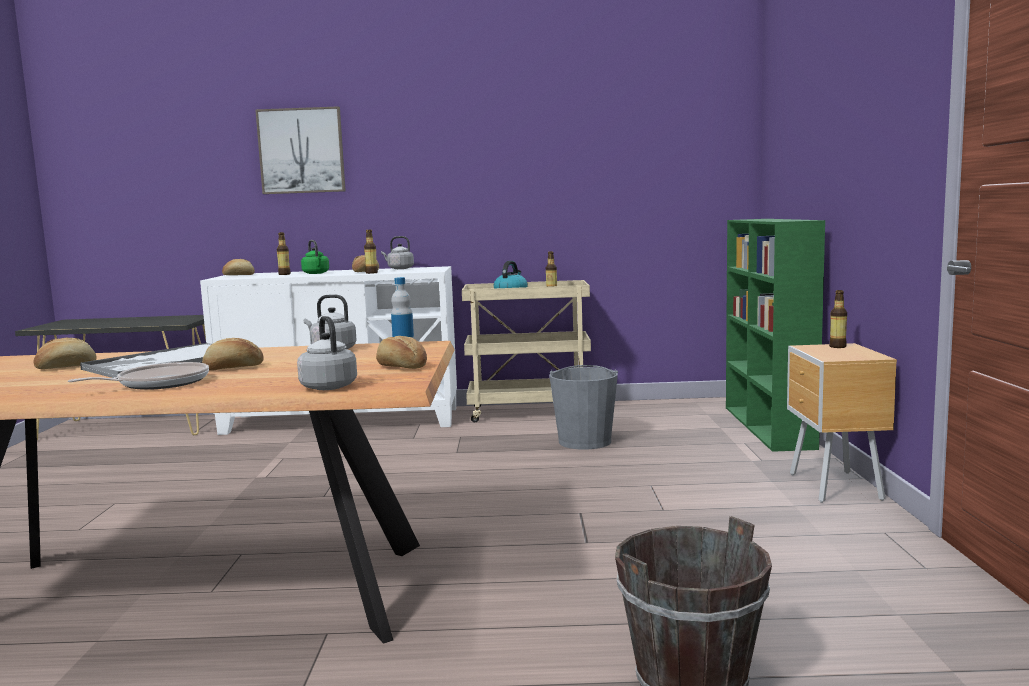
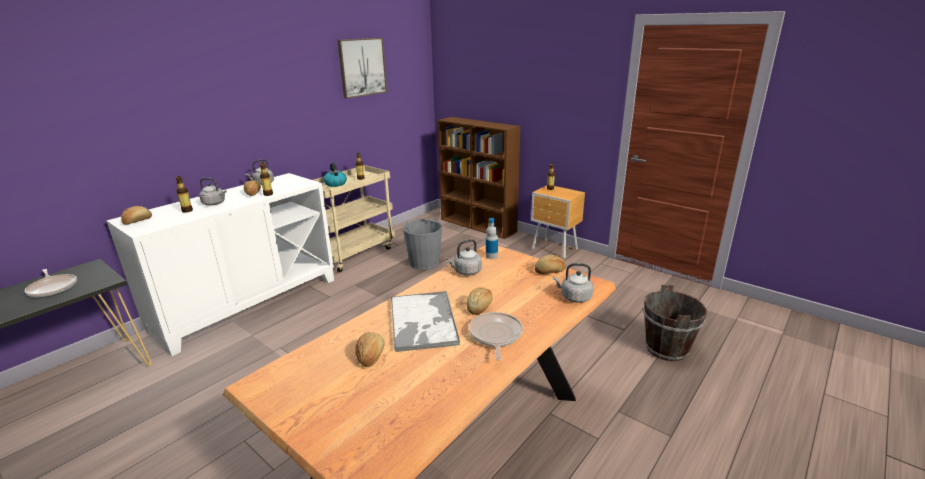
camera: 50 degrees left, 15 degrees up
(150, 321) = (53, 288): none -> frying pan
(301, 151) = (153, 98): picture -> picture (362, 67)
(316, 273) = (215, 203): green kettle -> grey kettle
(768, 427) = (478, 225): green bookcase -> brown bookcase

